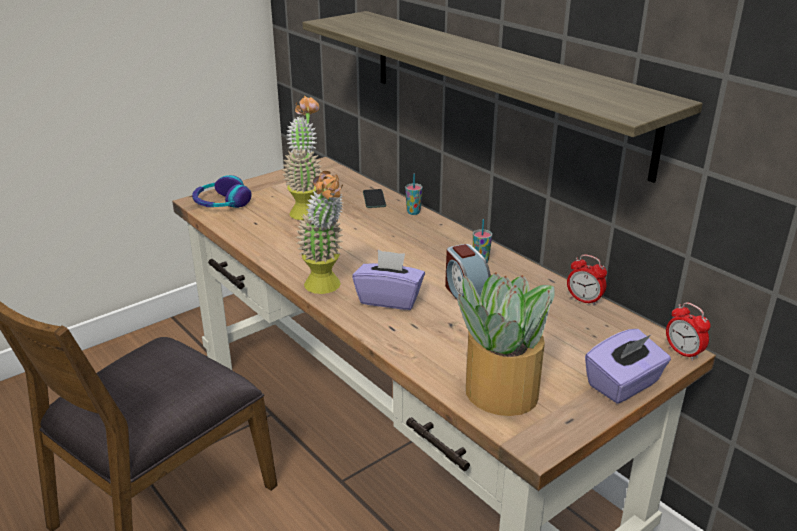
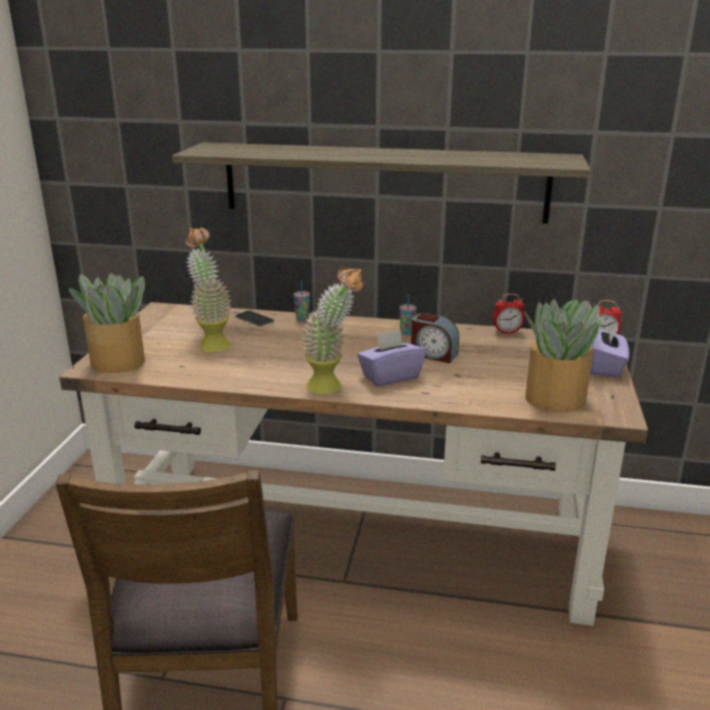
camera: 40 degrees left, 5 degrees down
(221, 203) = (118, 362): headphones -> potted plant

